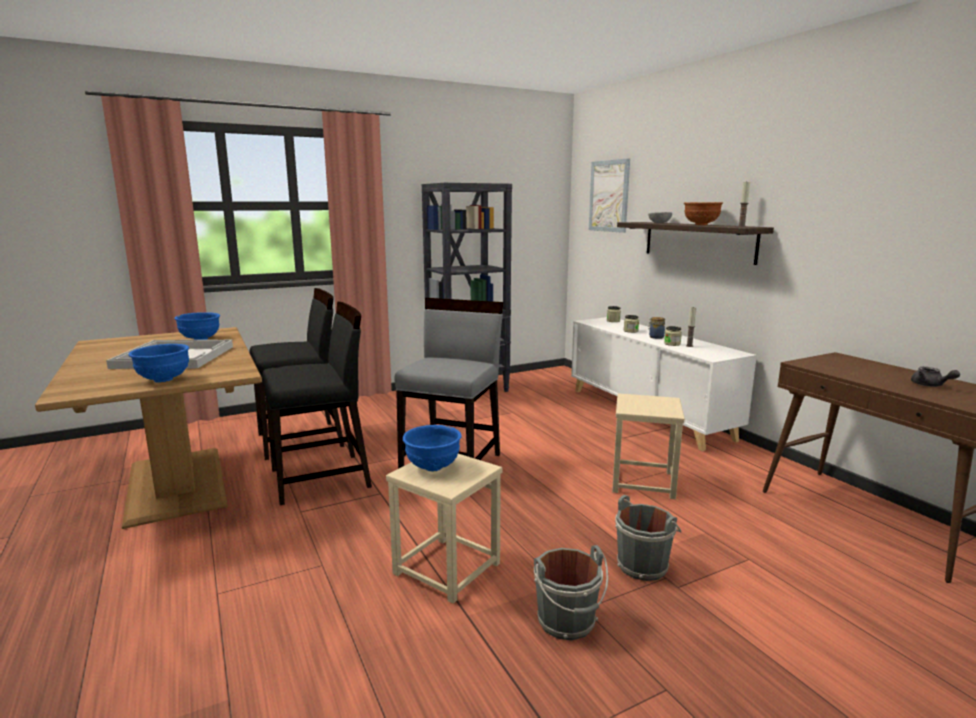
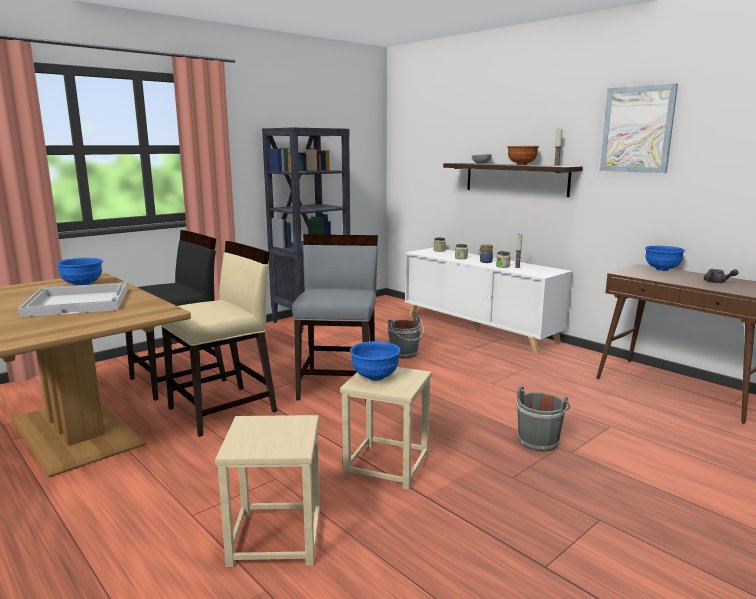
camera: 15 degrees left, 0 degrees up
(163, 380) = (96, 322): blue bowl -> blue bowl (661, 269)
(322, 478) = (224, 410): black chair -> beige chair
(567, 622) = (505, 488): grey bucket -> grey bucket (405, 354)
(609, 196) = (427, 140): picture -> picture (637, 129)
(643, 482) = (505, 382): beige stool -> beige stool (275, 538)

